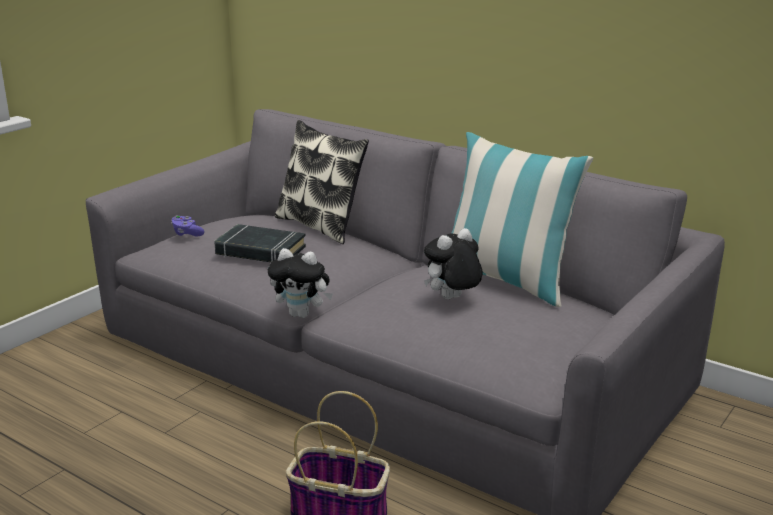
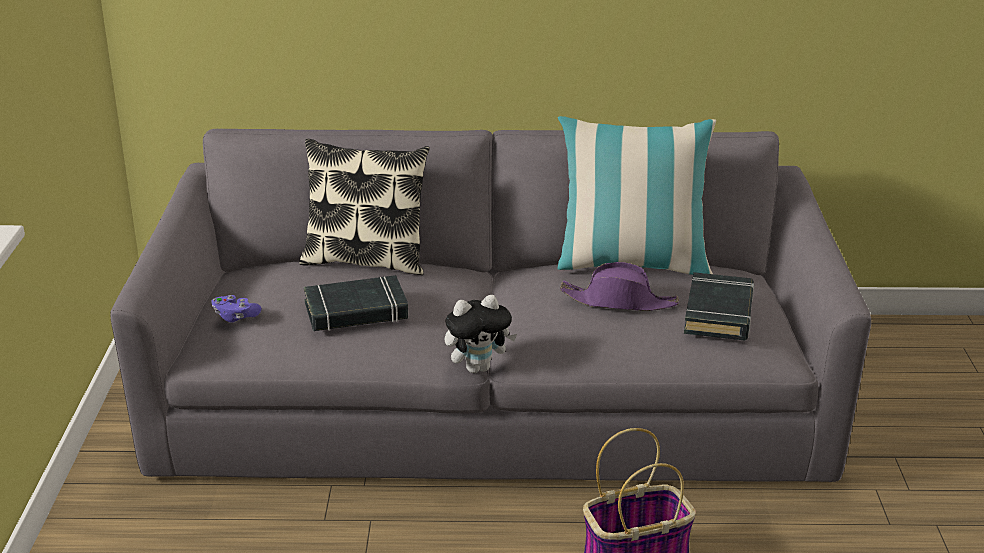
camera: 35 degrees left, 5 degrees up
(452, 299) = (619, 301): plush toy -> purple hat
(521, 332) = (719, 313): none -> black book

